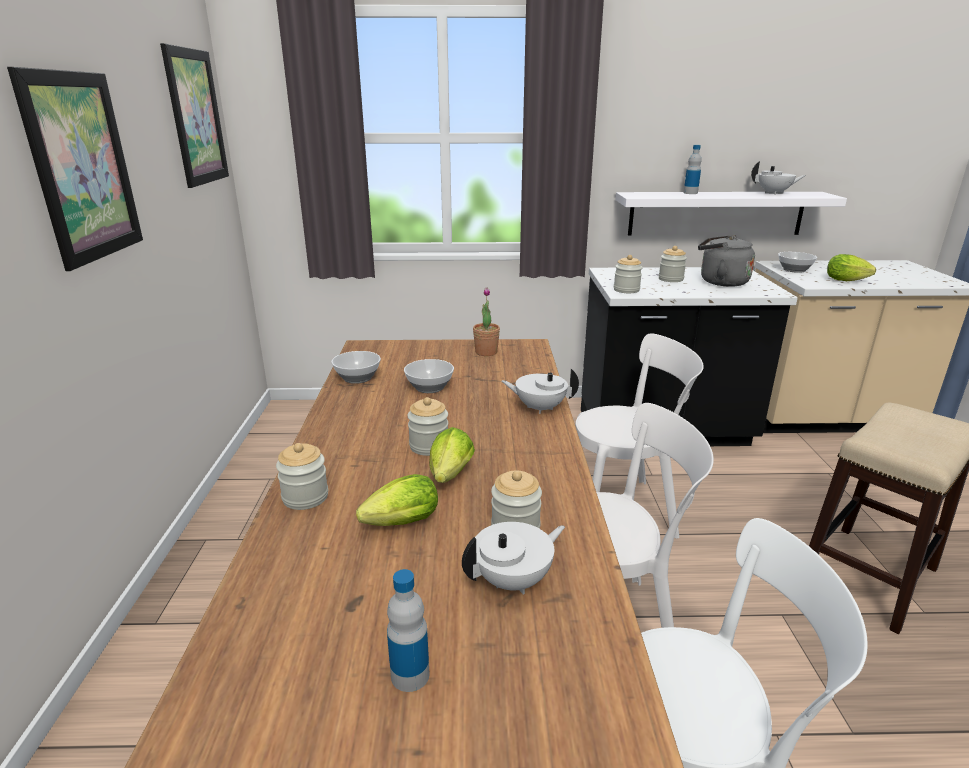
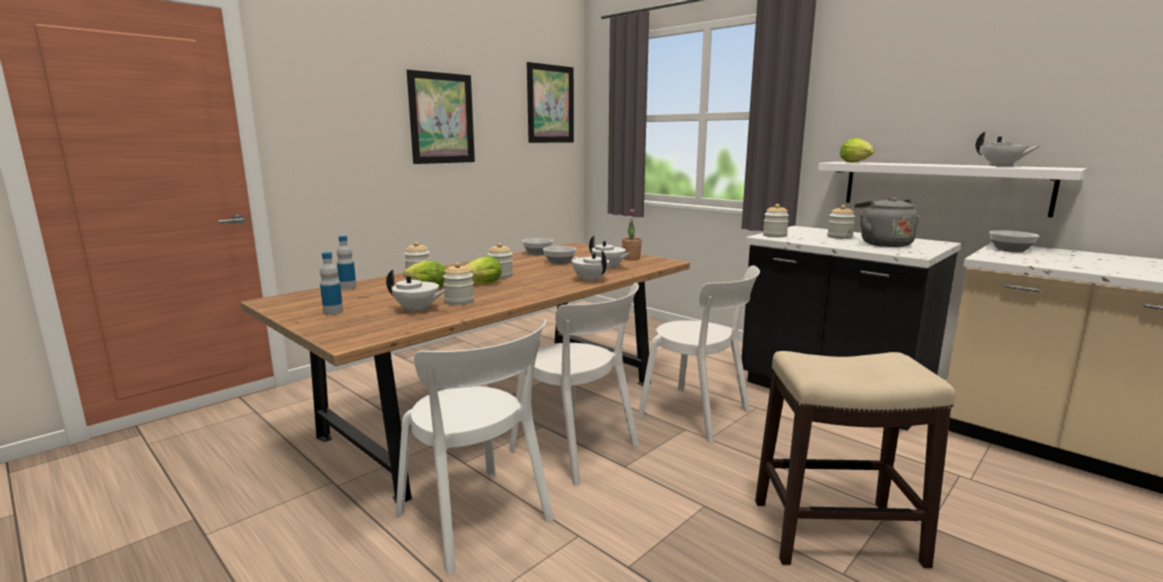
camera: 45 degrees right, 10 degrees down
(501, 376) = (608, 267): none -> white teapot
(690, 193) = (903, 163): bottle -> bottle (348, 287)
(848, 281) = (1049, 262): lettuce -> lettuce (857, 162)

